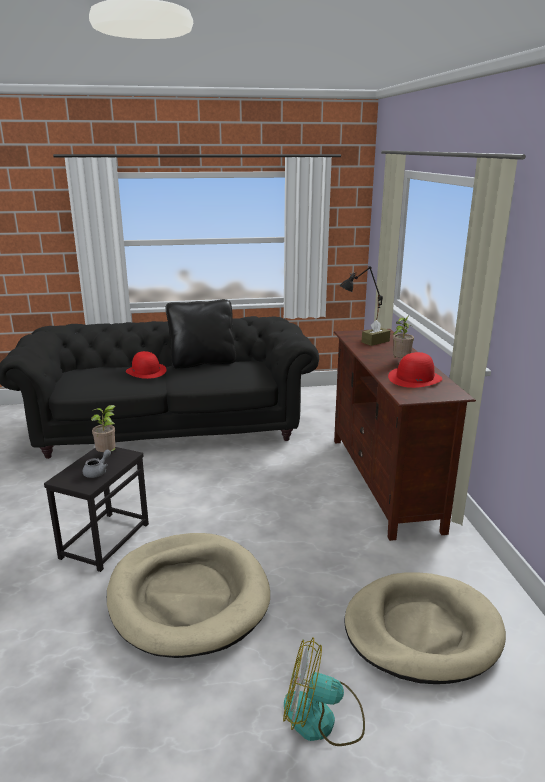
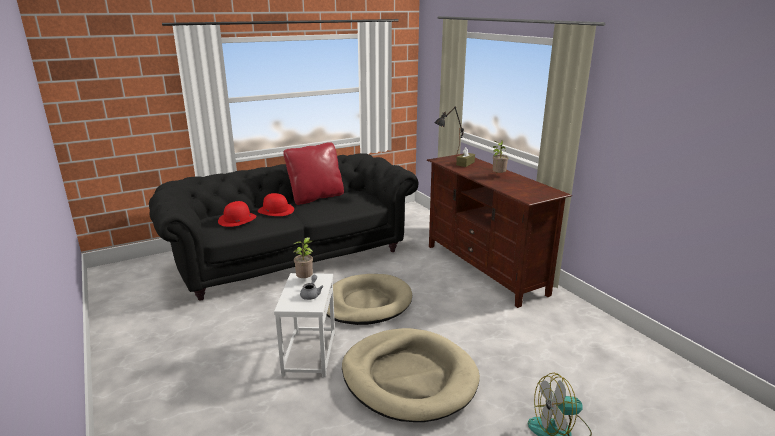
camera: 20 degrees left, 0 degrees up
(104, 540) = (309, 353): black side table -> white side table
(203, 362) = (316, 197): black pillow -> red pillow
(415, 378) = (520, 186): red hat -> red hat (237, 219)
(421, 631) = (579, 360): beige dog bed -> beige dog bed (366, 303)

